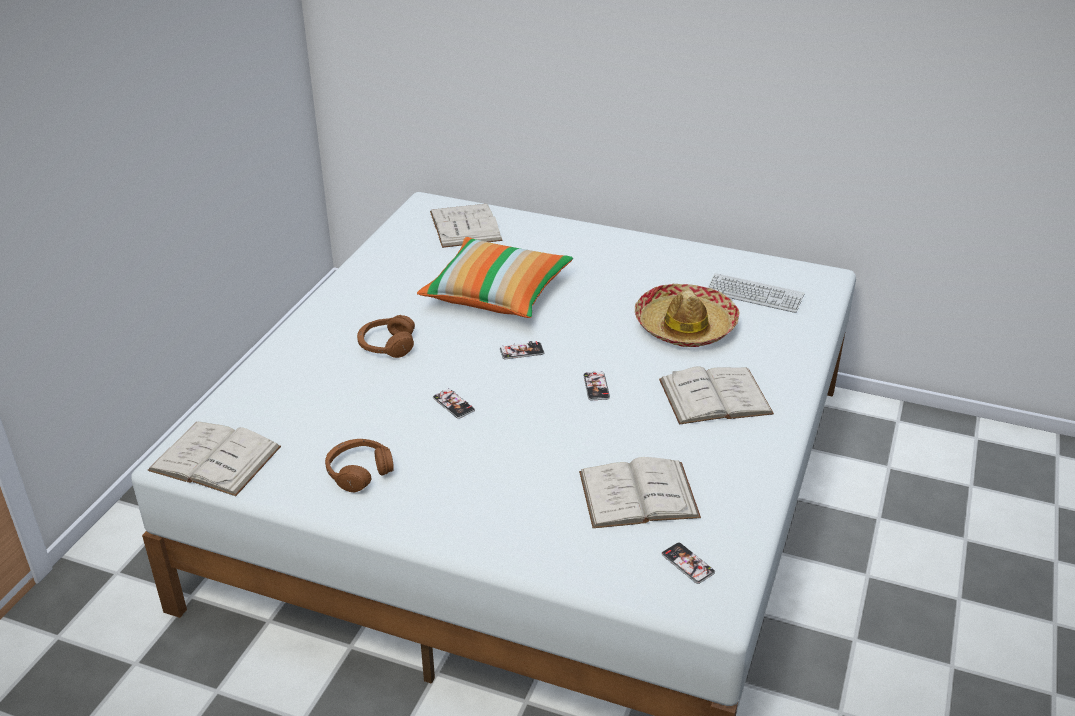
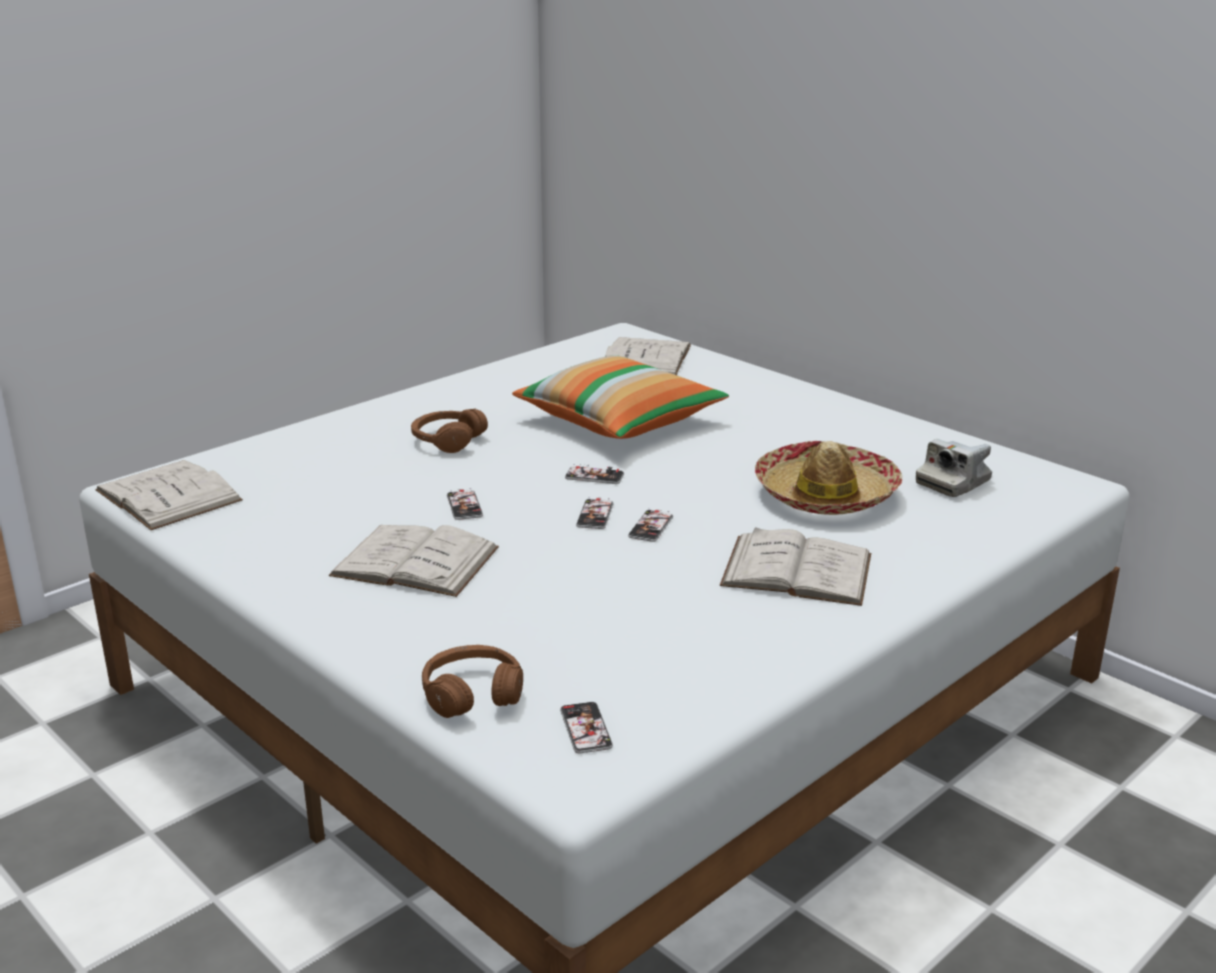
camera: 25 degrees right, 10 degrees down
(359, 472) = (297, 541): brown headphones -> brown headphones (472, 694)
(551, 387) = (595, 515): none -> phone
(638, 494) = (595, 642): white book -> white book (415, 561)
(754, 295) = (953, 482): keyboard -> camera

